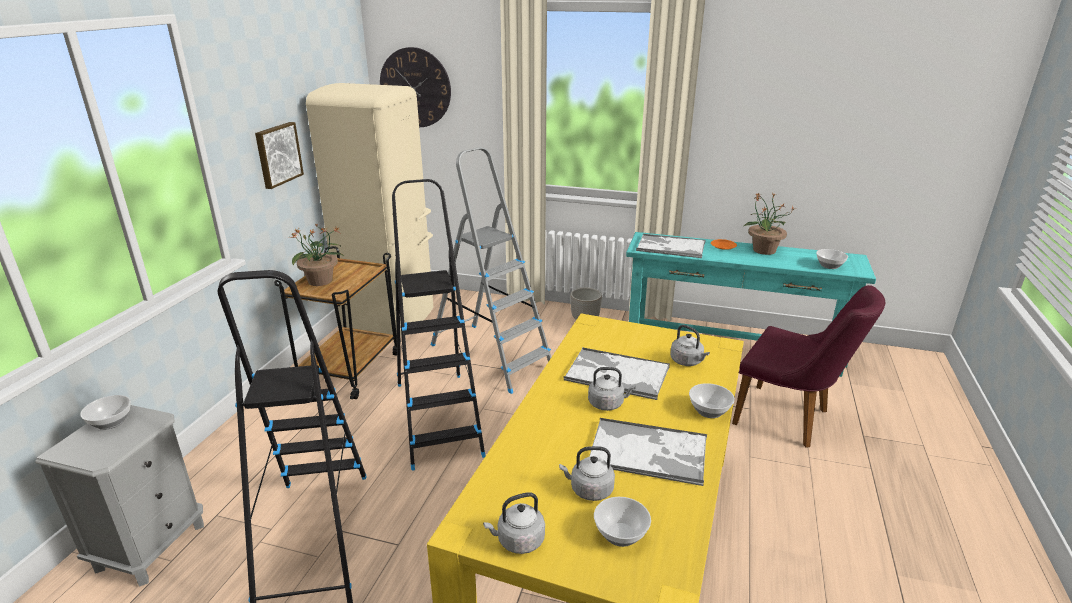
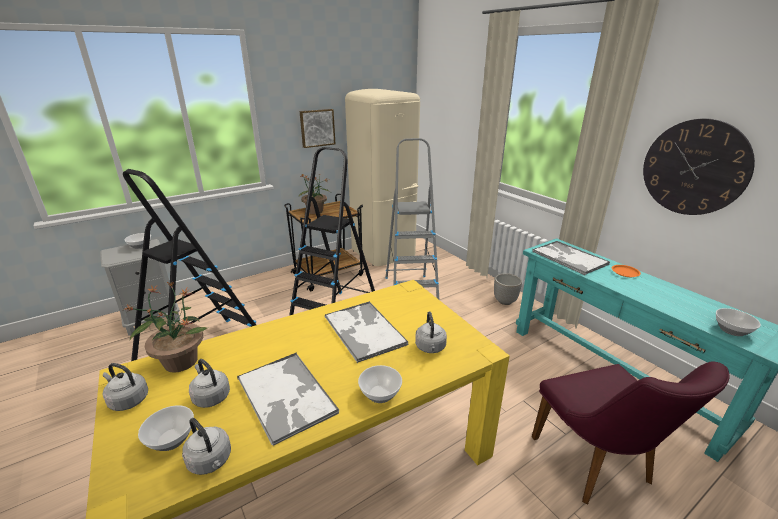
camera: 40 degrees right, 0 degrees up
(415, 88) = (438, 98): wall clock -> wall clock (694, 168)
(608, 404) = (322, 347): grey kettle -> grey kettle (211, 461)
(763, 250) = (666, 289): potted plant -> potted plant (180, 361)

